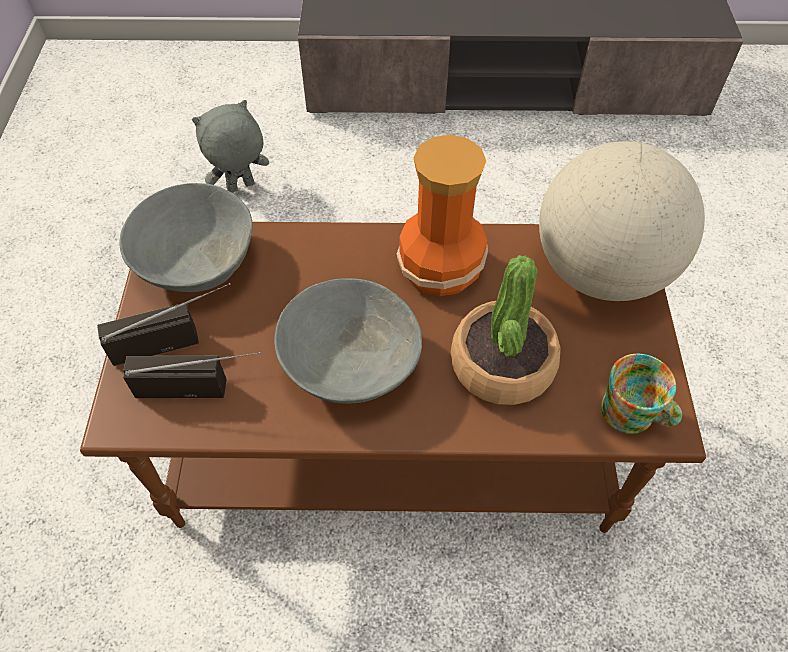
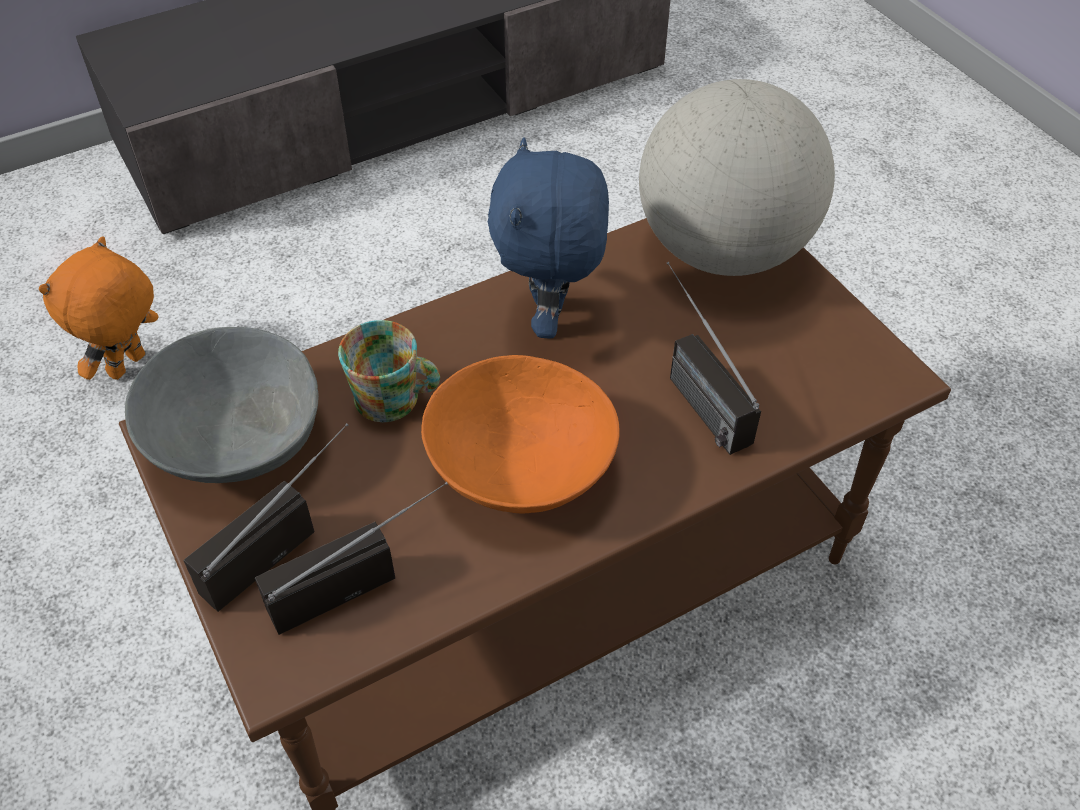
camera: 30 degrees left, 5 degrees down
(241, 188) = (129, 367): grey plush toy -> orange plush toy
(348, 364) = (519, 469): grey bowl -> orange bowl
(442, 269) = (550, 319): vase -> blue plush toy
(502, 365) = (691, 391): potted plant -> radio
(633, 416) = (858, 381): mug -> mug (395, 400)

